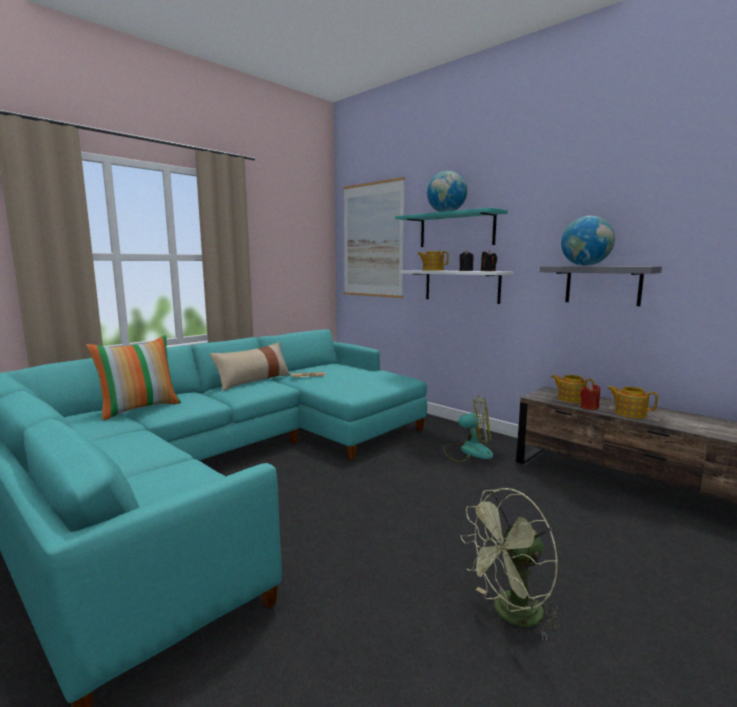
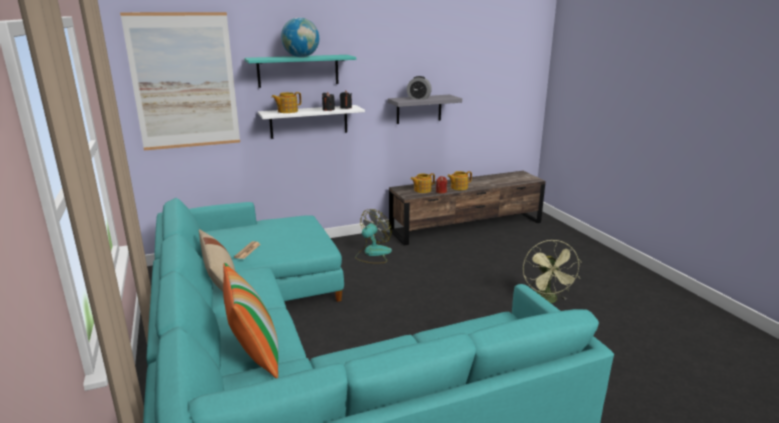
camera: 65 degrees left, 10 degrees up
(585, 265) = (418, 98): globe -> alarm clock

